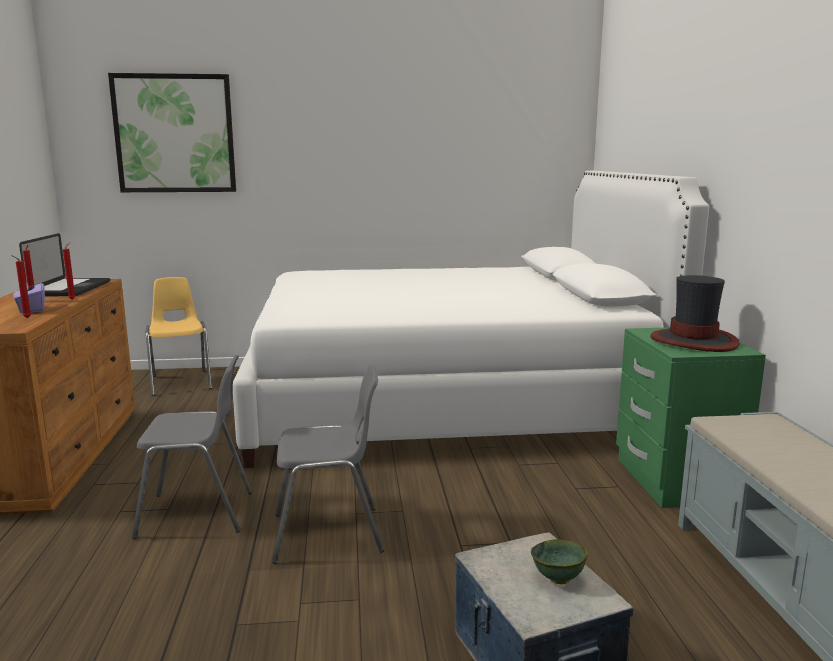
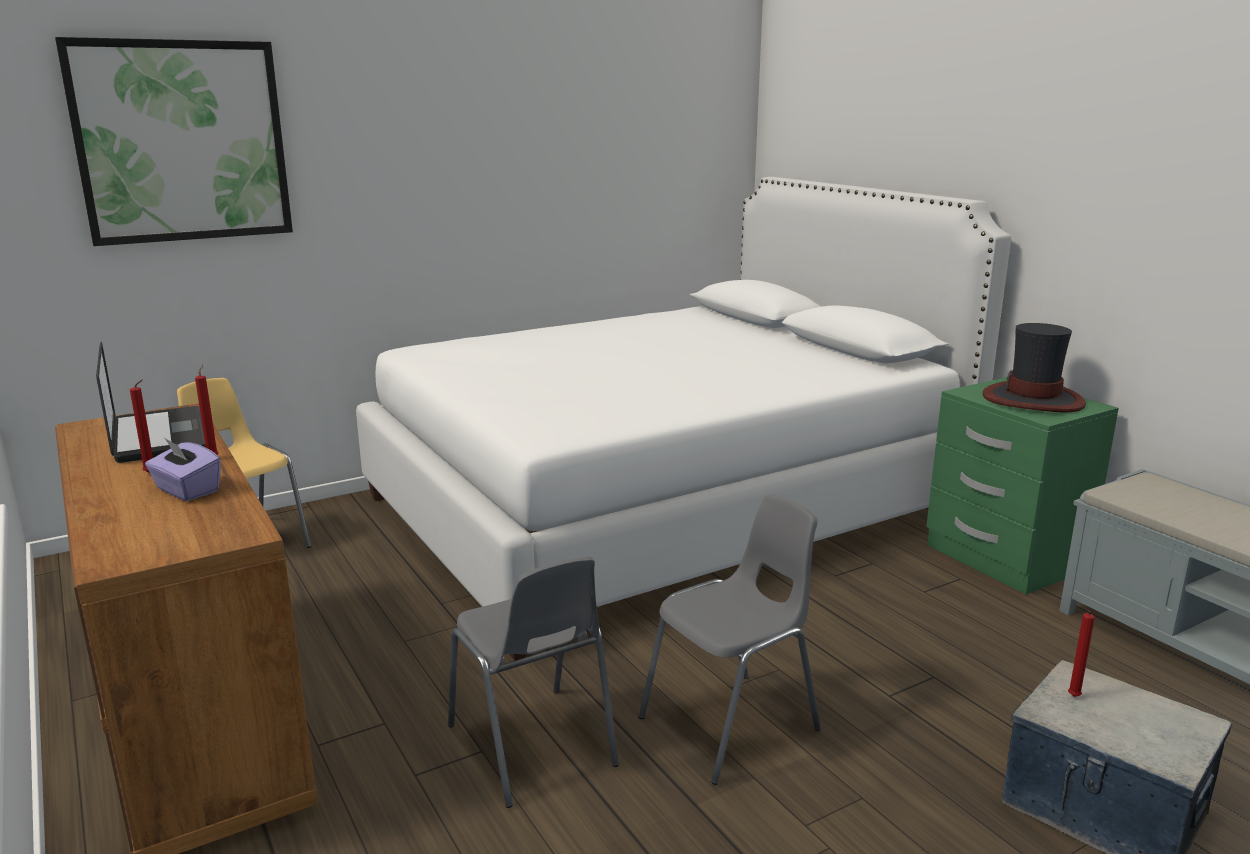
camera: 25 degrees left, 5 degrees up
(26, 318) = (215, 509): red candle -> red candle (1072, 697)
(197, 514) = (532, 746): grey chair -> grey chair turned 90 degrees clockwise
(557, 579) = (1140, 713): green bowl -> none

